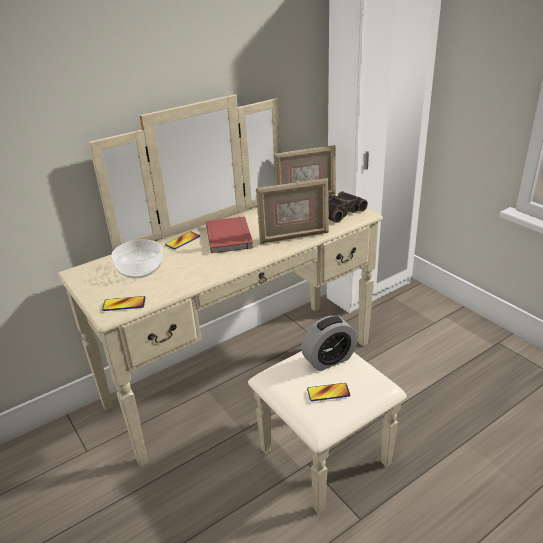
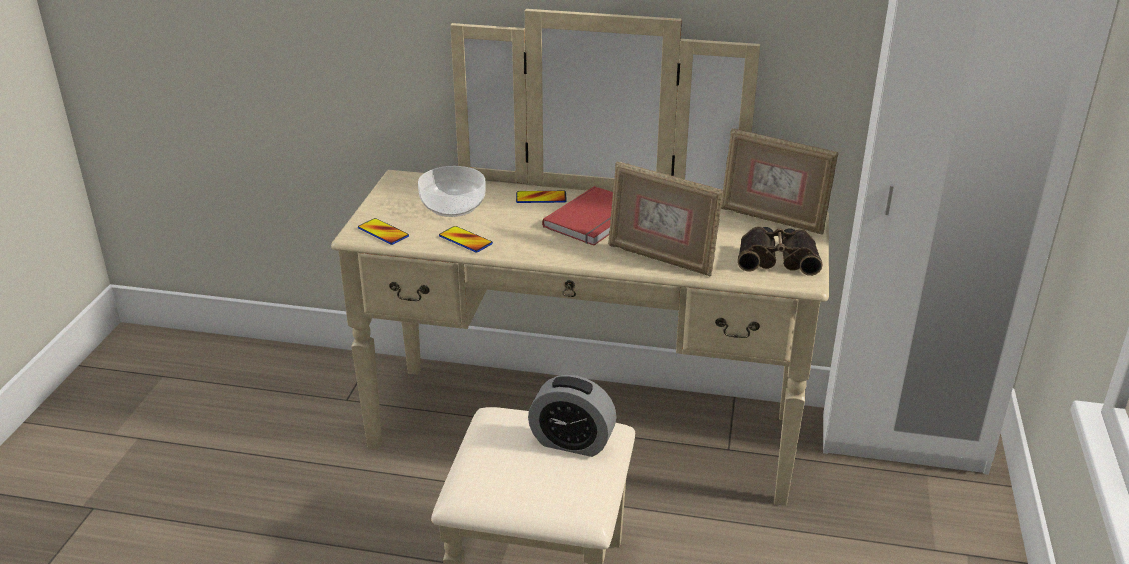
camera: 45 degrees right, 0 degrees up
(328, 393) = (514, 471): phone -> phone (465, 240)

